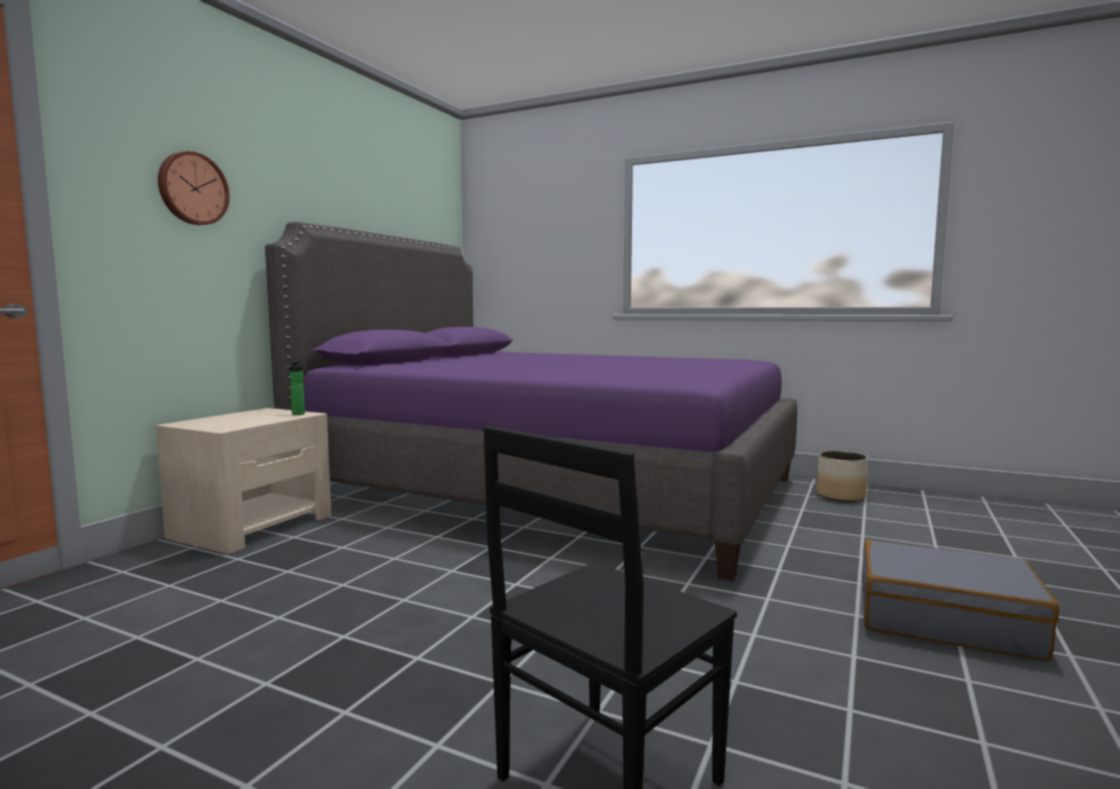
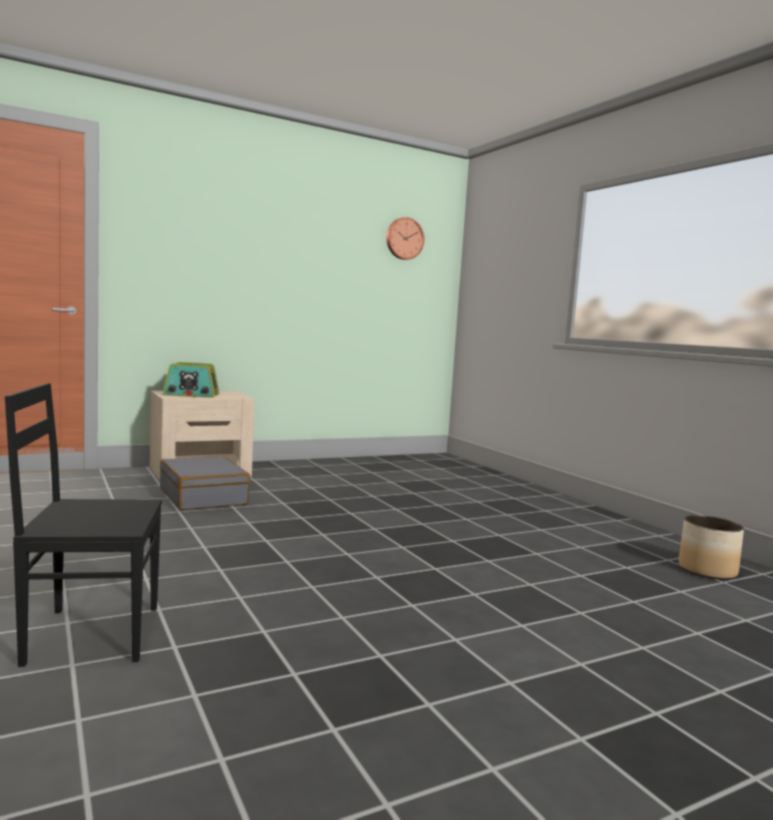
camera: 35 degrees right, 0 degrees up
(192, 189) = (194, 234): wall clock -> wall clock (404, 238)
(237, 421) = (191, 395): none -> radio
(299, 413) = (238, 396): bottle -> none
(551, 490) = (430, 497): purple bed -> none
(945, 619) = (529, 672): grey suitcase -> grey suitcase (203, 497)

